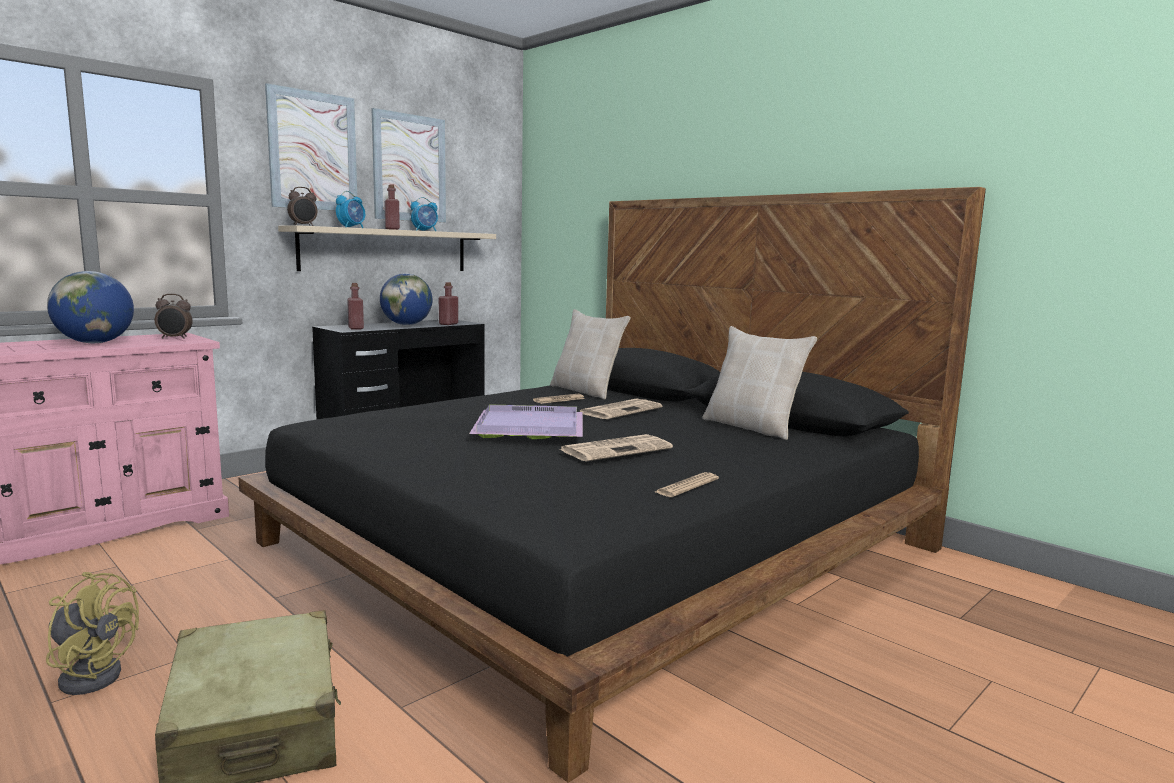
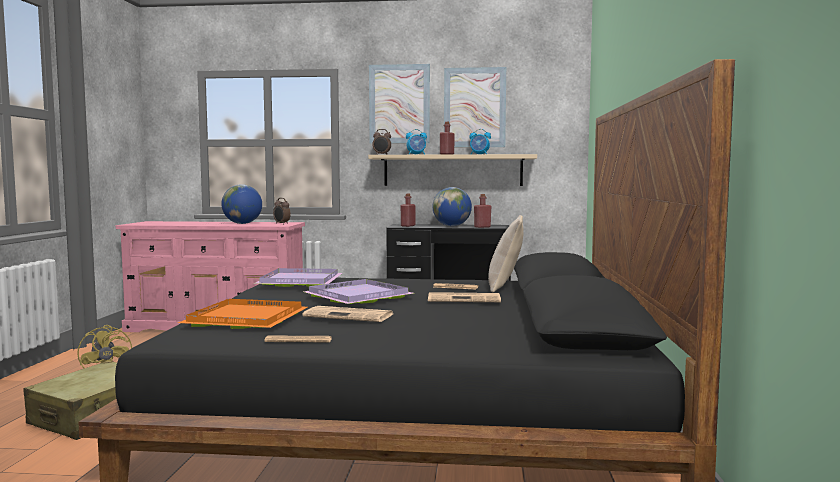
camera: 50 degrees right, 5 degrees down
(382, 422) = (299, 281): none -> purple tray
(536, 479) = (249, 318): none -> orange tray
(753, 427) = (515, 327): beige pillow -> none

